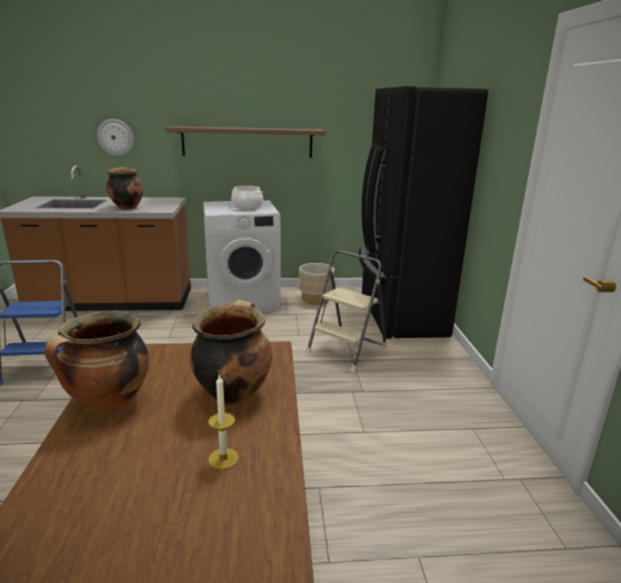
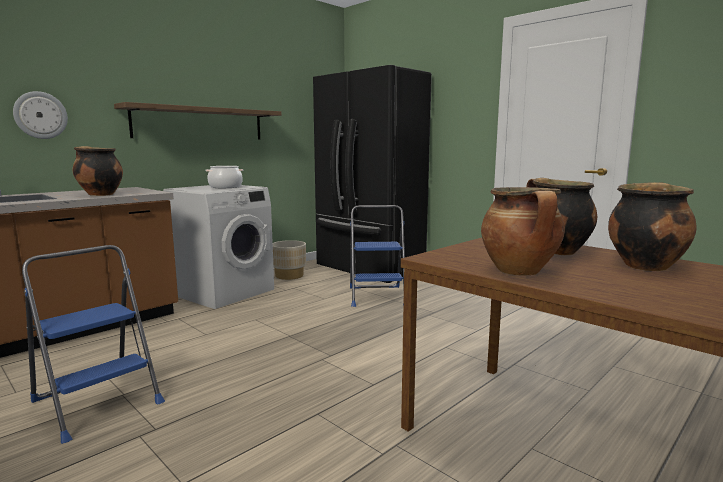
camera: 40 degrees left, 10 degrees down
(223, 458) = (644, 266): candle -> cooking pot
(349, 348) = (377, 295): beige step ladder -> blue step ladder

